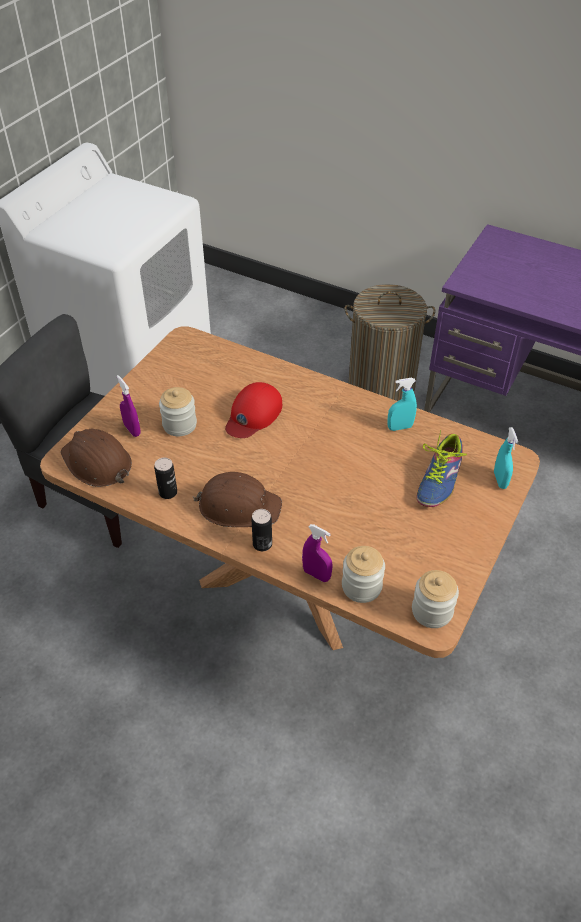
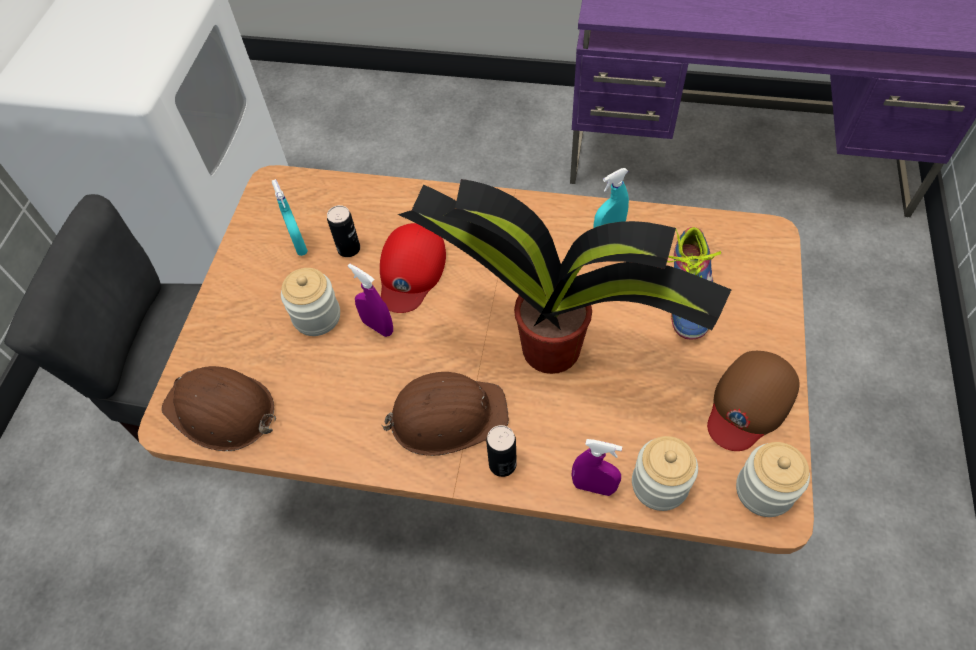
camera: 15 degrees left, 10 degrees up
(132, 430) = (253, 344): purple spray bottle -> purple spray bottle (378, 327)
(168, 492) = (341, 426): can -> can (349, 249)
(328, 488) = (554, 350): none -> potted plant
(381, 385) = (508, 159): laundry basket -> none
(448, 557) = (749, 403): none -> brown cap
(500, 480) = (763, 270): turquoise spray bottle -> turquoise spray bottle (299, 245)

